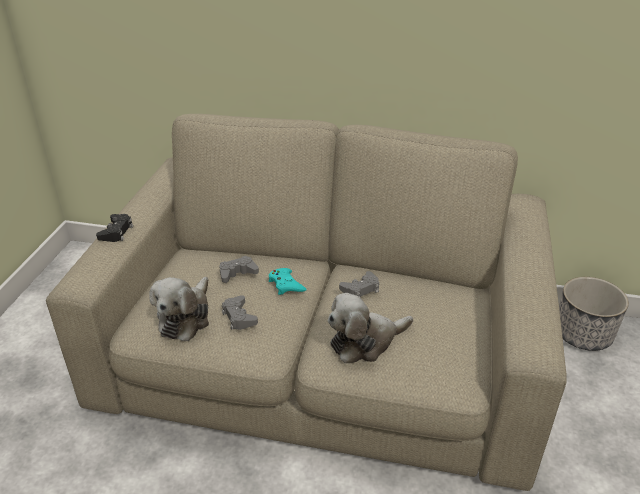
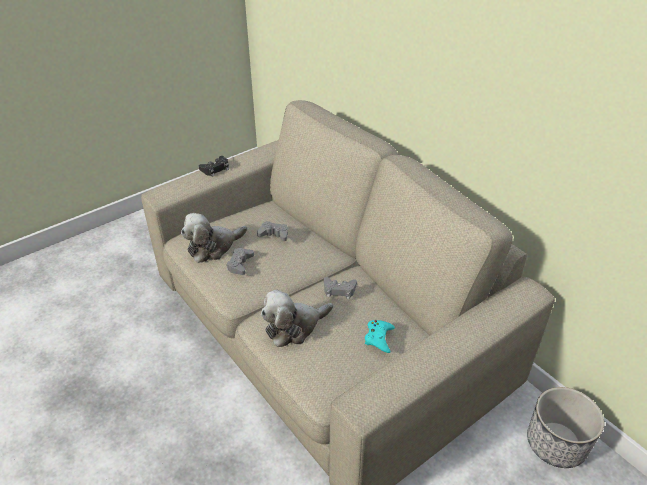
camera: 40 degrees right, 5 degrees up
(286, 285) = (296, 259): turquoise game controller -> turquoise game controller (379, 338)
(365, 342) = (294, 327): plush toy -> plush toy turned 45 degrees counterclockwise

